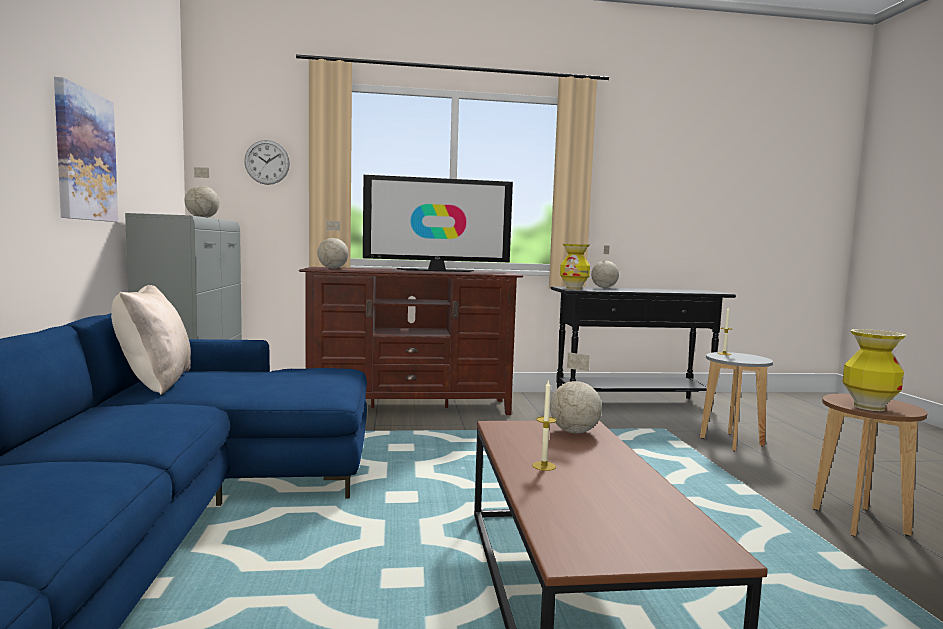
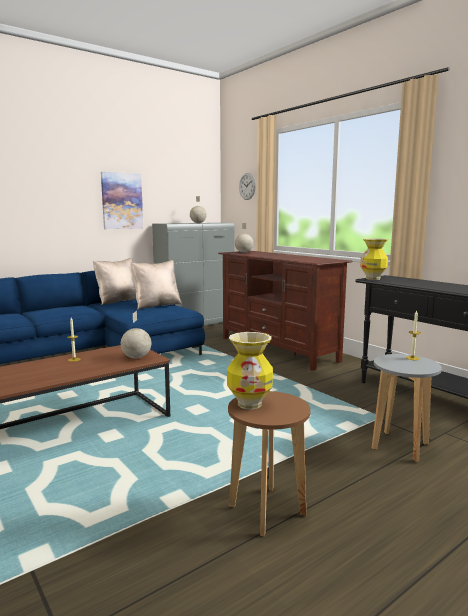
camera: 60 degrees right, 5 degrees up
(276, 372) = (156, 305): none -> beige pillow
(436, 270) = (295, 256): television -> none
(604, 287) = (421, 280): globe -> none

